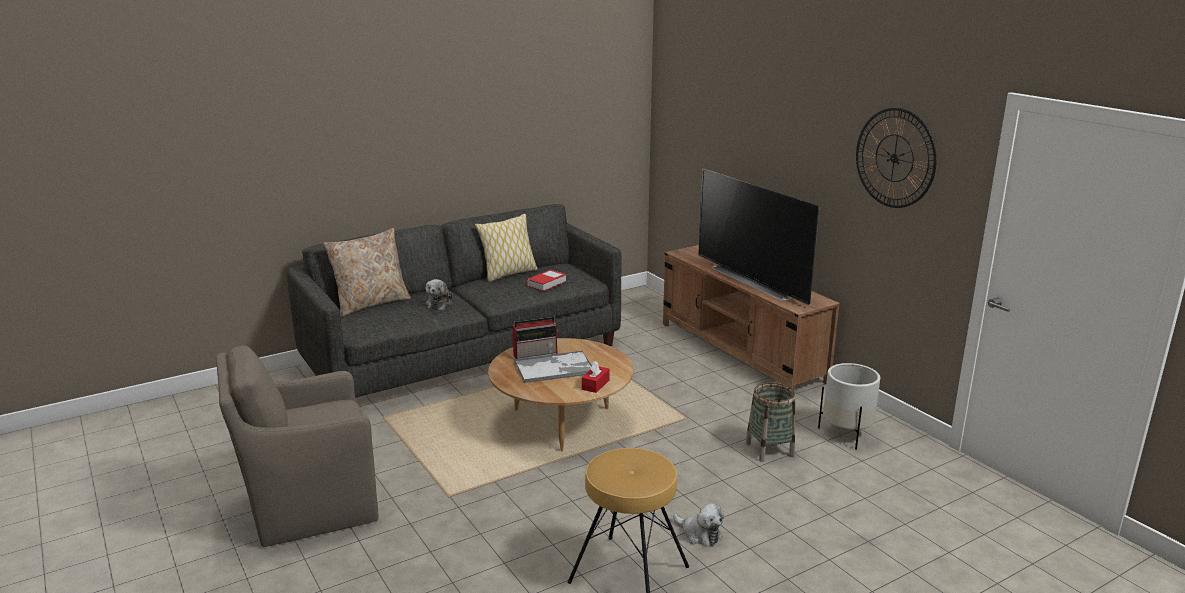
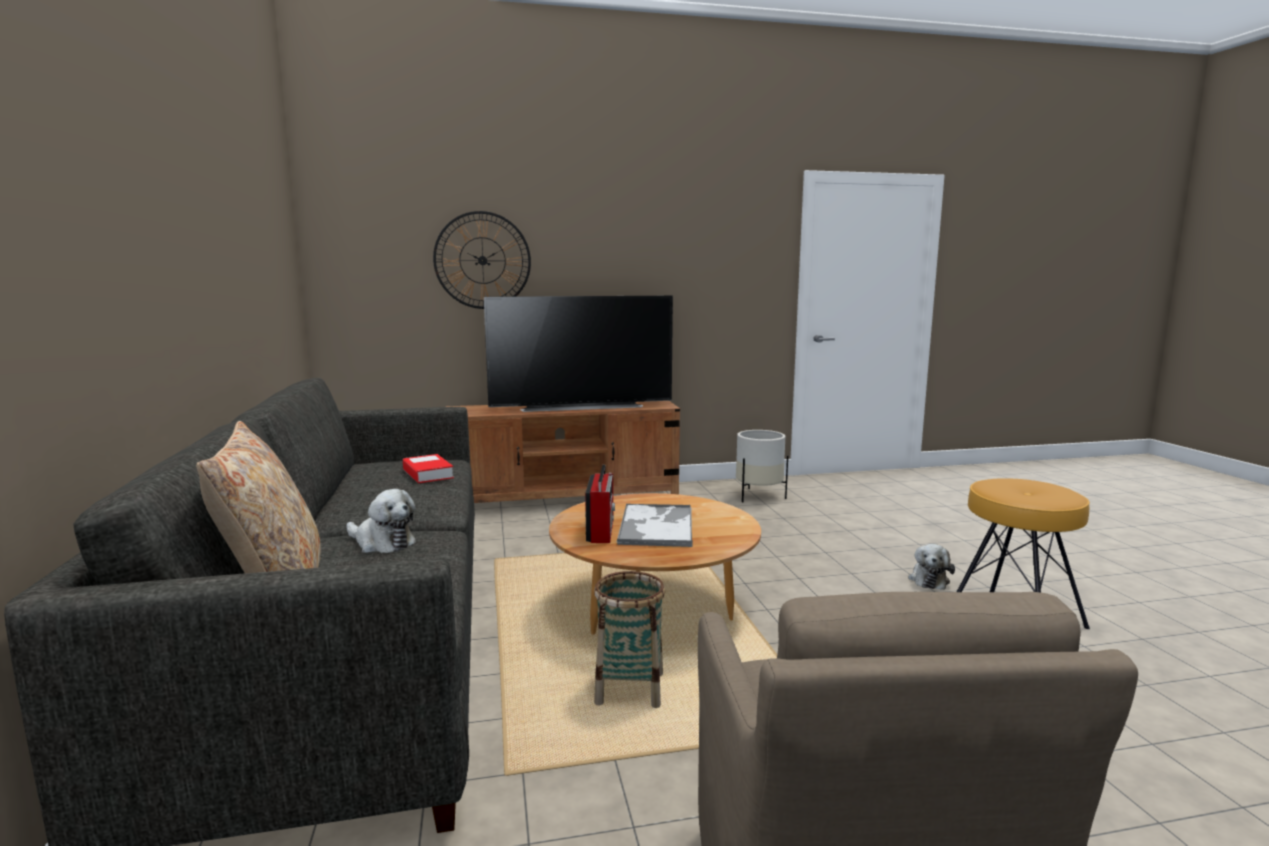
camera: 70 degrees left, 10 degrees down
(508, 274) = (344, 488): pillow -> none
(595, 385) = (722, 513): red tissue box -> none
(699, 534) = (929, 579): plush toy -> plush toy turned 135 degrees clockwise
(769, 449) = (773, 524): basket -> basket (629, 689)
(894, 158) = (707, 243): wall clock -> wall clock (482, 260)

